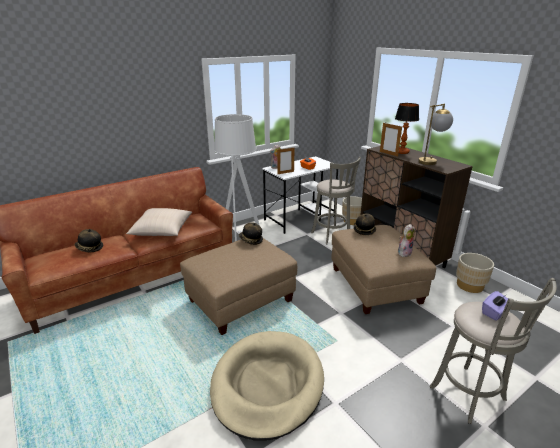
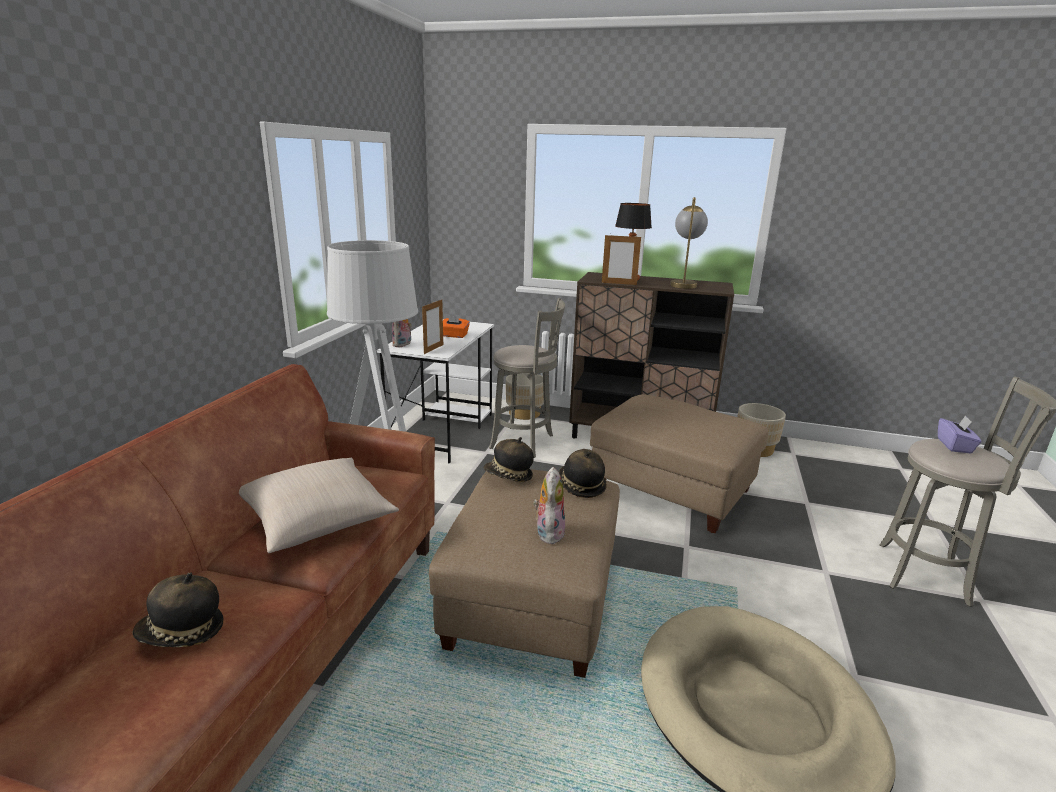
camera: 40 degrees left, 5 degrees down
(364, 230) = (635, 408): hat -> hat (580, 486)
(404, 252) = (723, 421): plush toy -> plush toy (548, 532)

